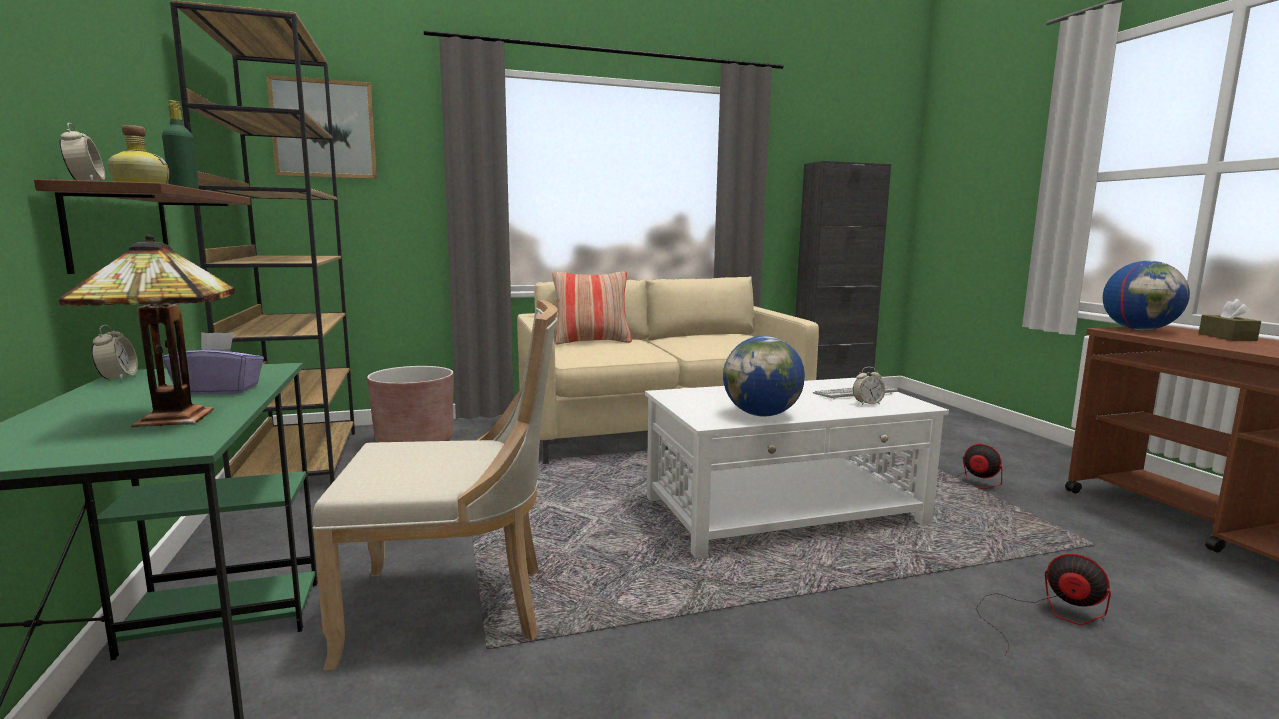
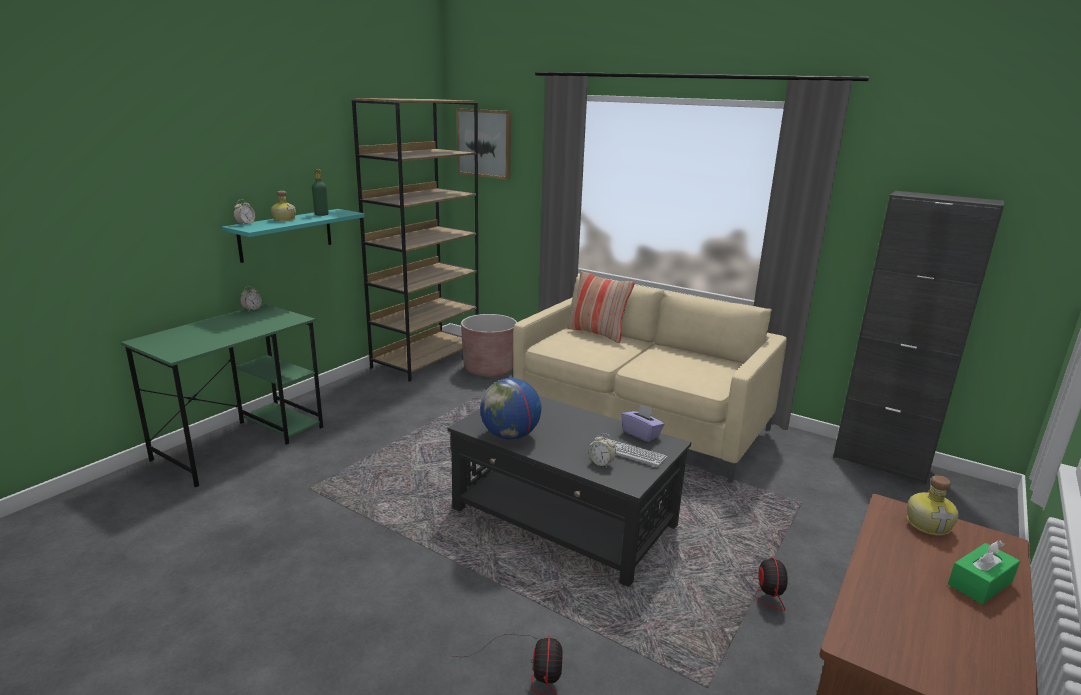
camera: 50 degrees right, 10 degrees up
(120, 228) = (286, 235): brown shelf -> turquoise shelf
(167, 420) = (203, 341): table lamp -> none
(219, 390) = (250, 328): purple tissue box -> purple tissue box (641, 434)
(455, 608) = (333, 467): beige chair -> none
(785, 511) = (564, 518): white coffee table -> black coffee table
(1139, 329) = (929, 524): globe -> bottle
(1227, 337) = (980, 583): brown tissue box -> green tissue box

